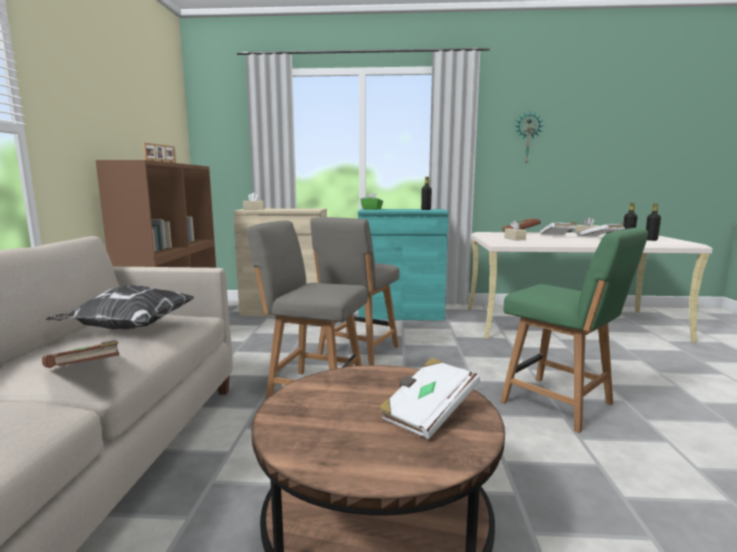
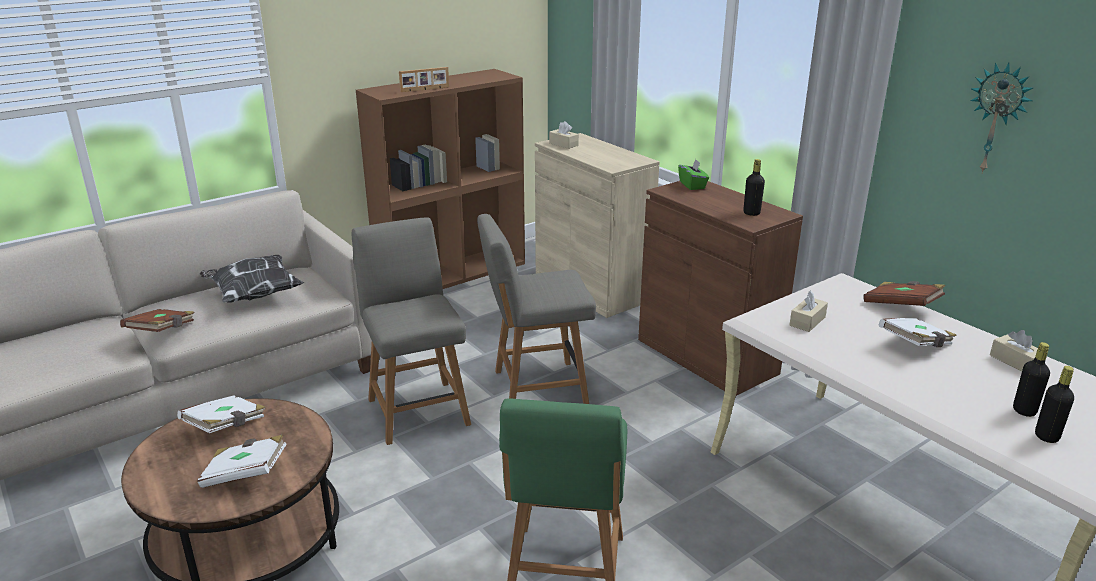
camera: 50 degrees right, 15 degrees up
(401, 313) = (706, 356): turquoise cabinet -> brown cabinet
(600, 238) = (970, 384): white book -> white book (226, 426)

